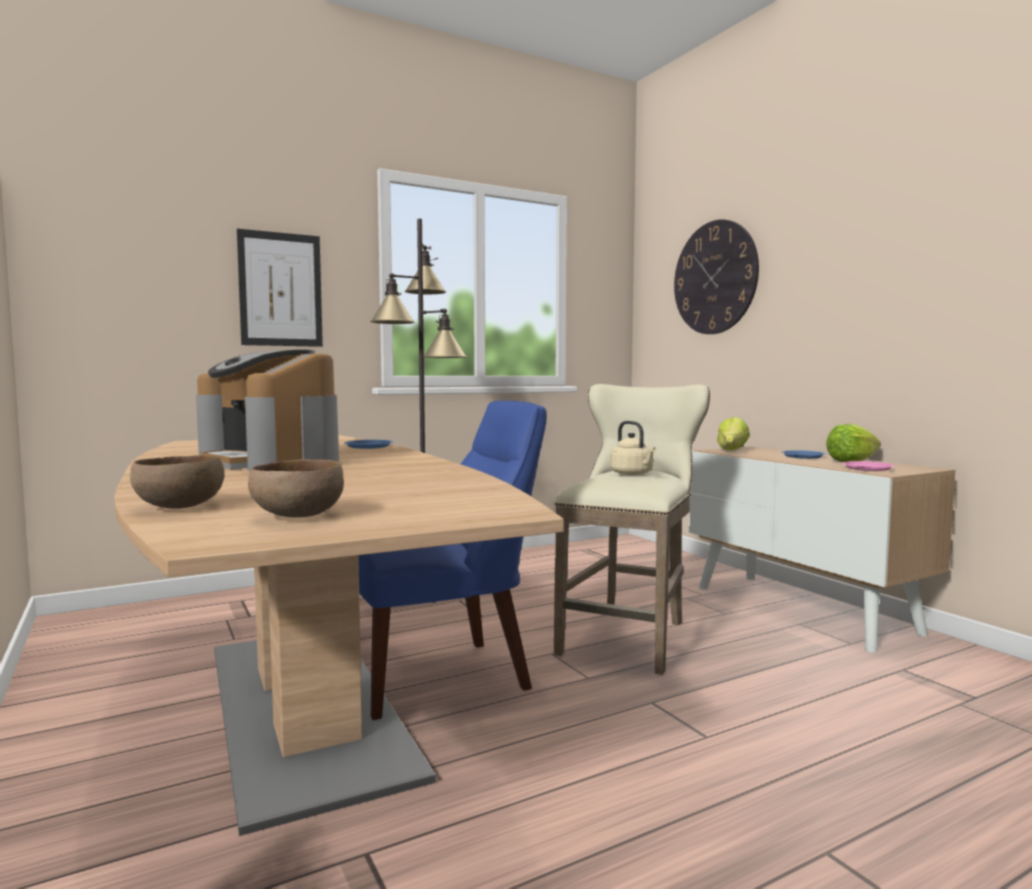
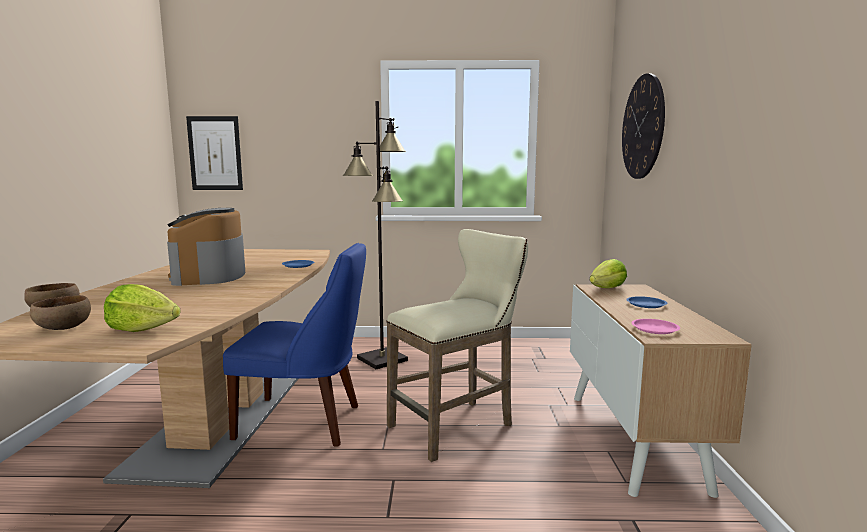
camera: 30 degrees right, 5 degrees up
(280, 289) = (315, 151): picture -> picture (215, 153)
(633, 474) = (452, 305): beige kettle -> none
(851, 461) = (674, 317): lettuce -> lettuce (142, 329)

